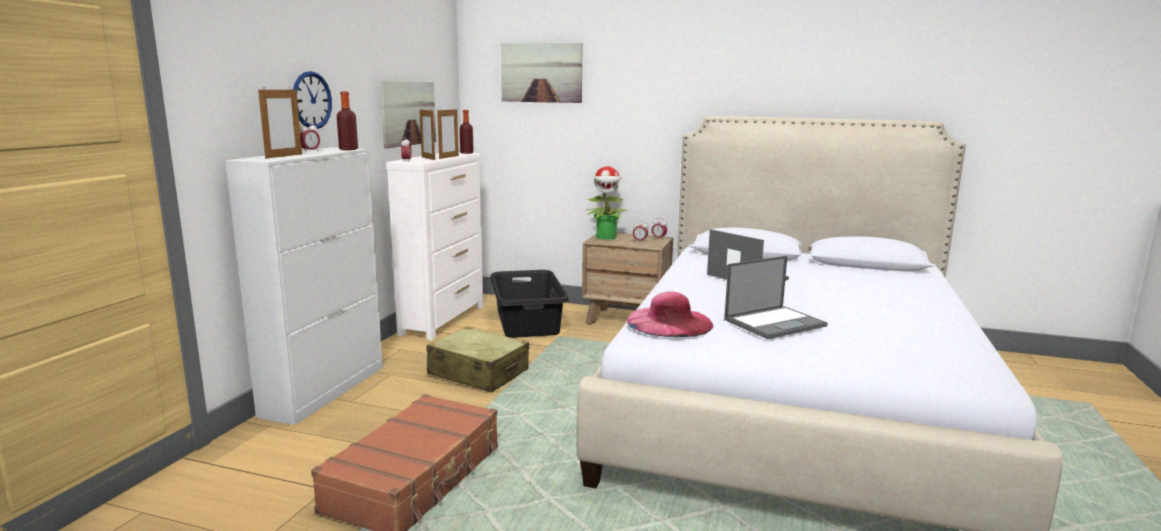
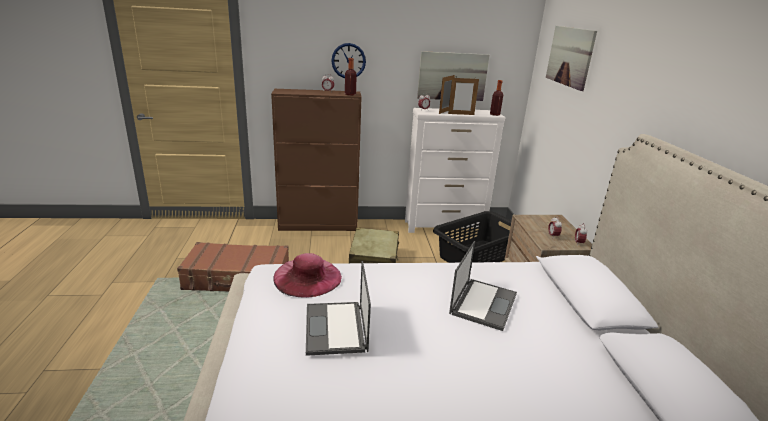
camera: 65 degrees right, 10 degrees up
(284, 156) = (300, 91): picture frame -> none
(325, 390) = (318, 225): white cabinet -> brown cabinet
(606, 237) = (544, 220): potted plant -> none
(775, 322) = (336, 329): laptop -> laptop turned 45 degrees clockwise

